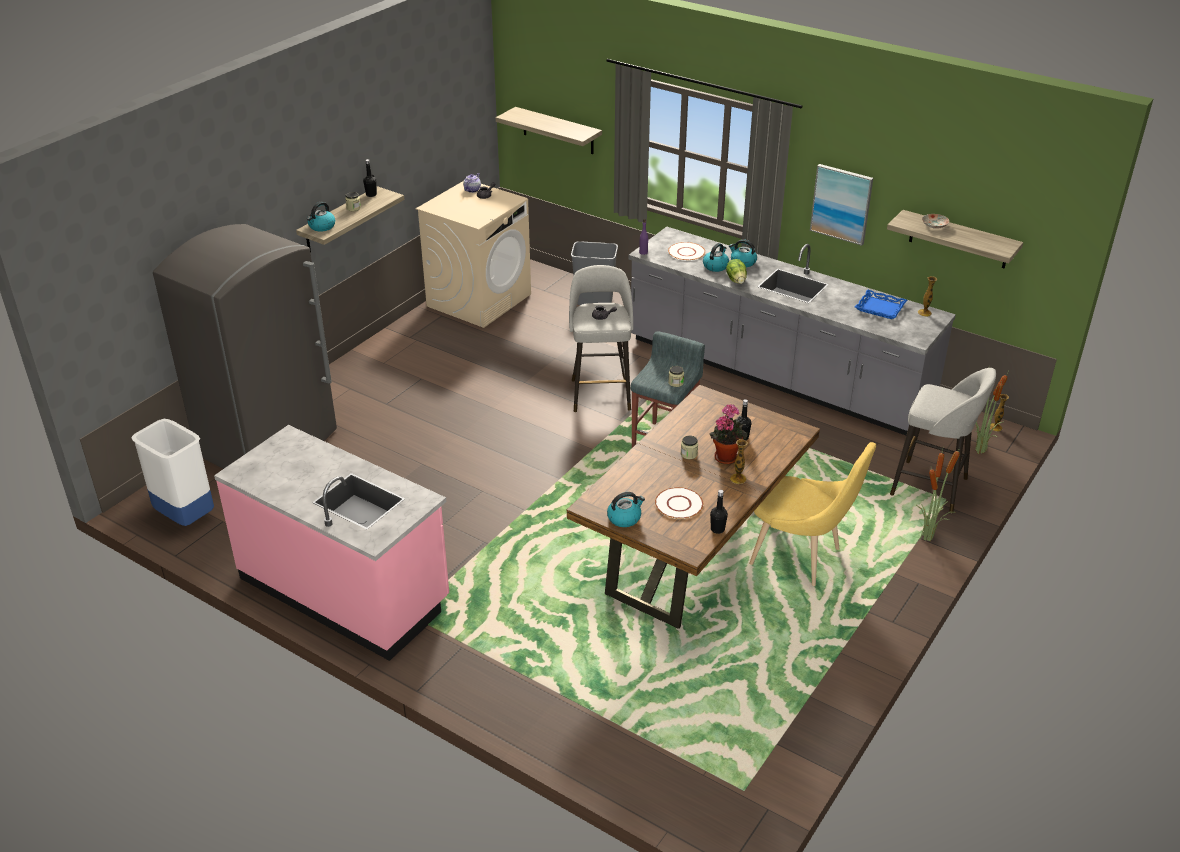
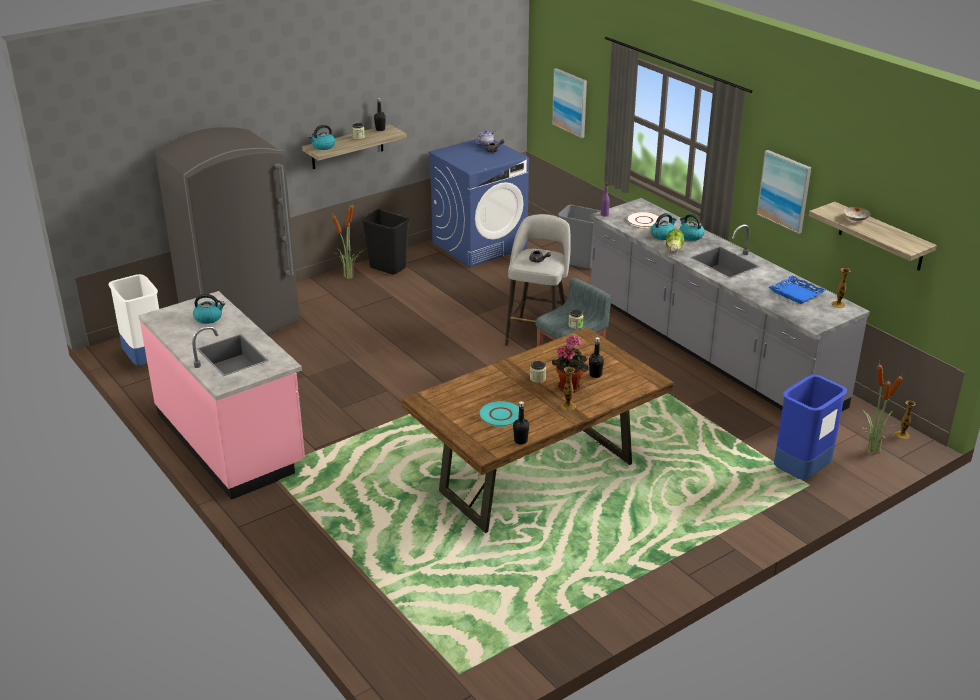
camera: 20 degrees right, 5 degrees down
(395, 346) = (387, 268): none -> black trash can
(479, 300) = (480, 245): beige washing machine -> blue washing machine
(558, 131) = (570, 102): shelf -> picture
(624, 518) = (446, 415): kettle -> kettle (209, 318)
(679, 504) = (500, 415): white plate -> turquoise plate
(801, 558) = (635, 503): yellow chair -> none
(928, 538) = (770, 513): potted plant -> potted plant (349, 277)
(931, 487) = (801, 472): grey stool -> blue trash can

